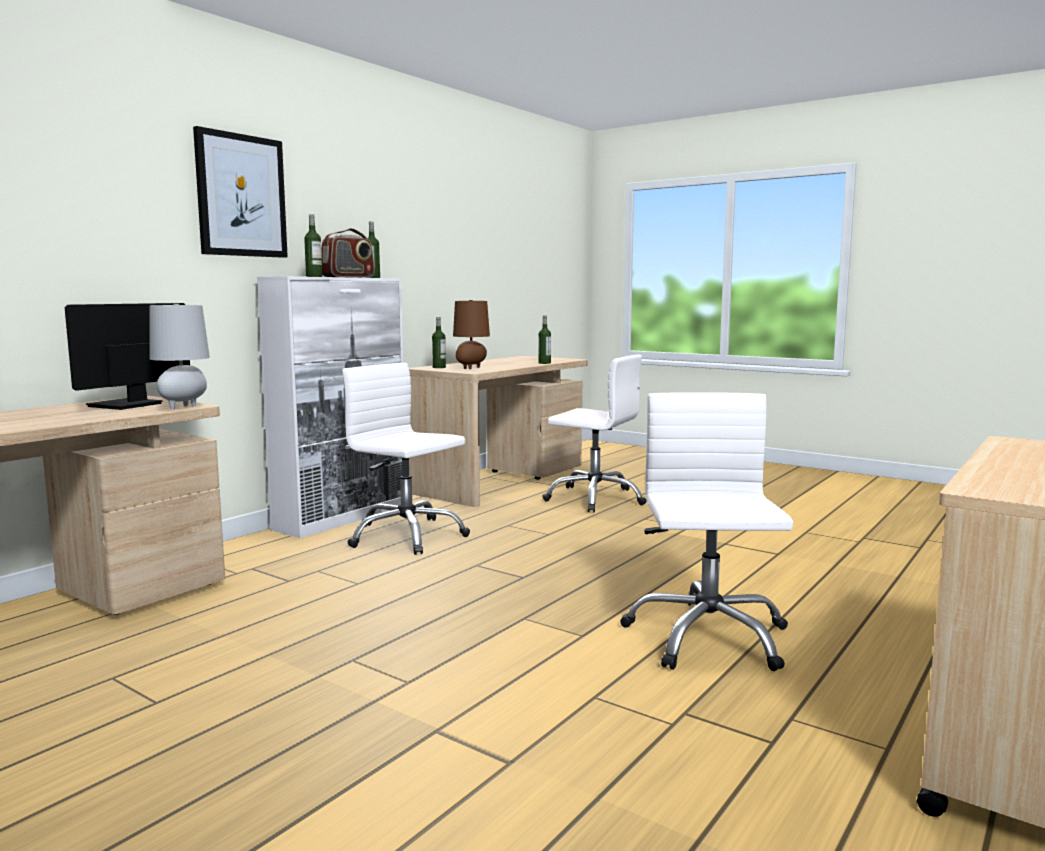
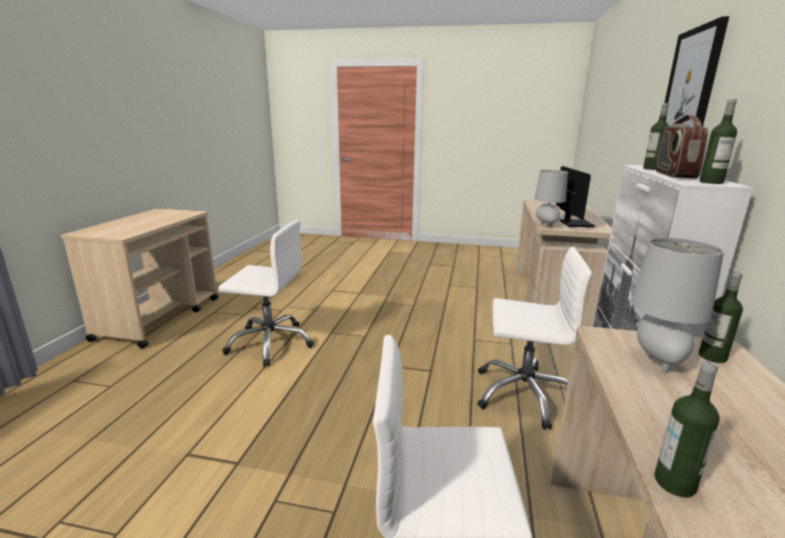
camera: 155 degrees right, 10 degrees up
(471, 368) = (656, 361): brown table lamp -> grey table lamp
(706, 637) = (270, 343): white office chair -> white office chair turned 60 degrees counterclockwise

